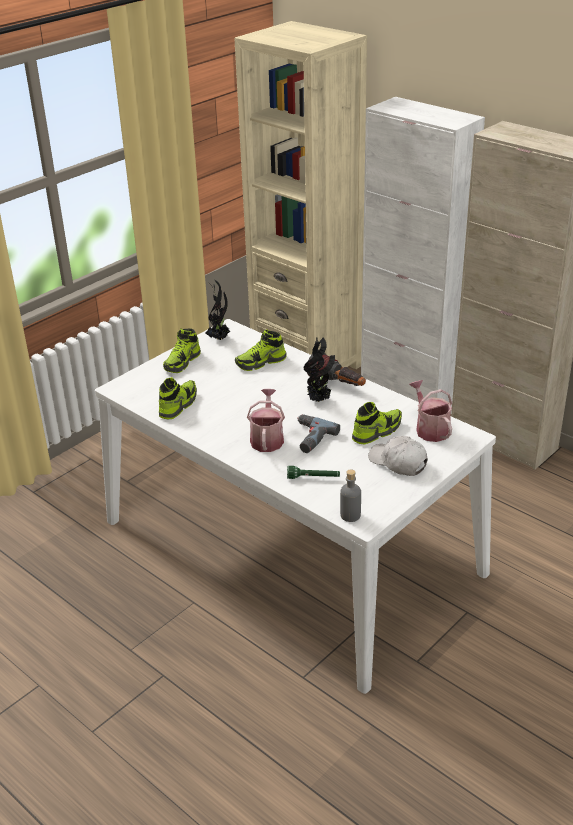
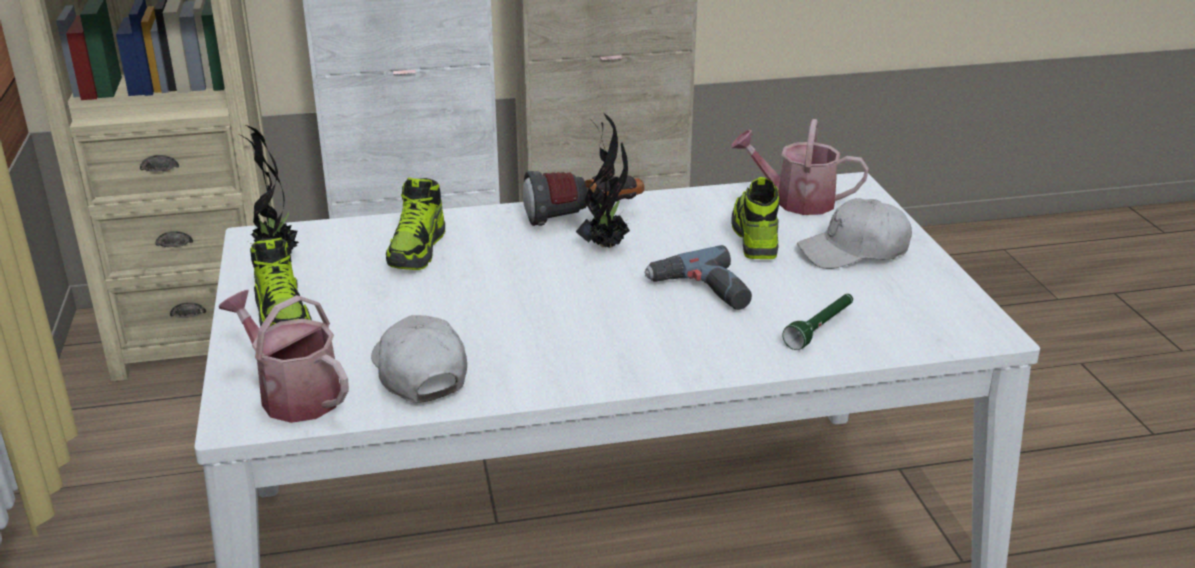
camera: 55 degrees left, 5 degrees down
(178, 405) = (419, 372): shoe -> white cap
(267, 438) = (654, 326): watering can -> watering can (293, 394)
(350, 515) = (957, 336): grey bottle -> none

